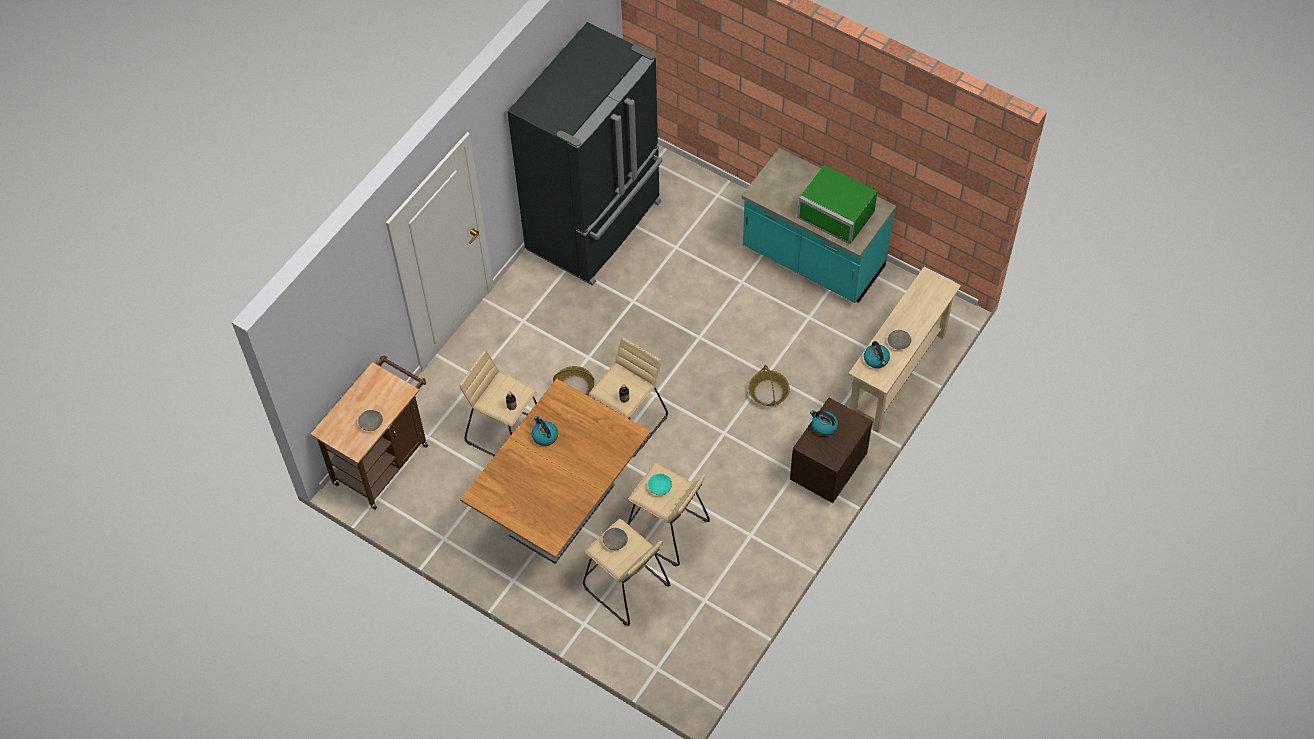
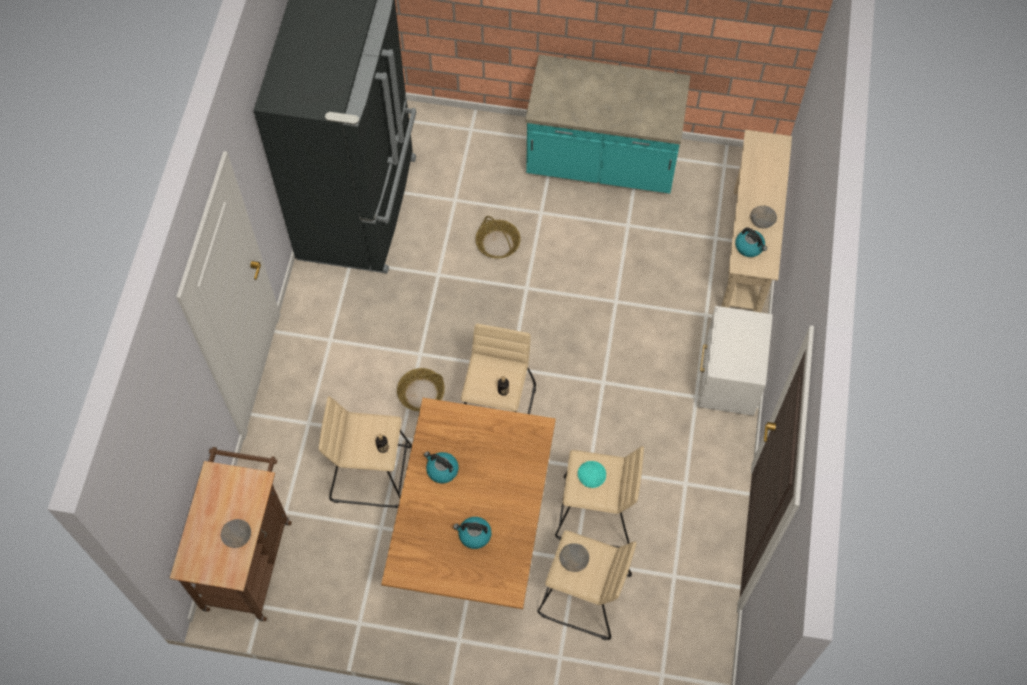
camera: 25 degrees left, 5 degrees up
(768, 392) = (627, 320): basket -> basket (498, 243)
(823, 426) = (726, 339): kettle -> kettle (474, 535)
(826, 470) = (726, 381): brown nightstand -> white nightstand
(839, 212) = (636, 102): green microwave -> none

